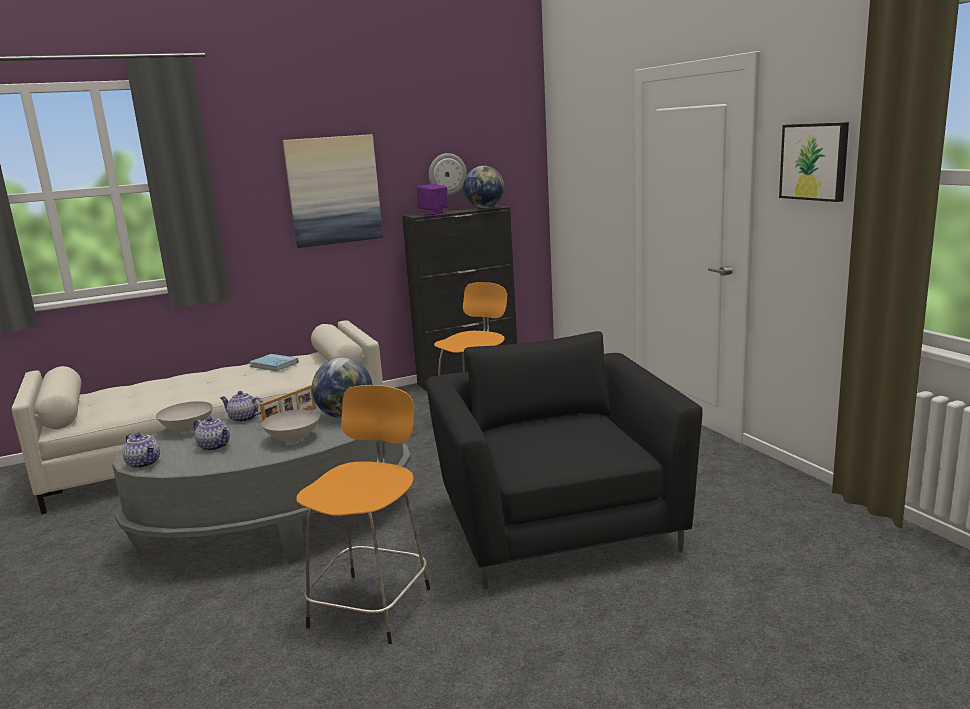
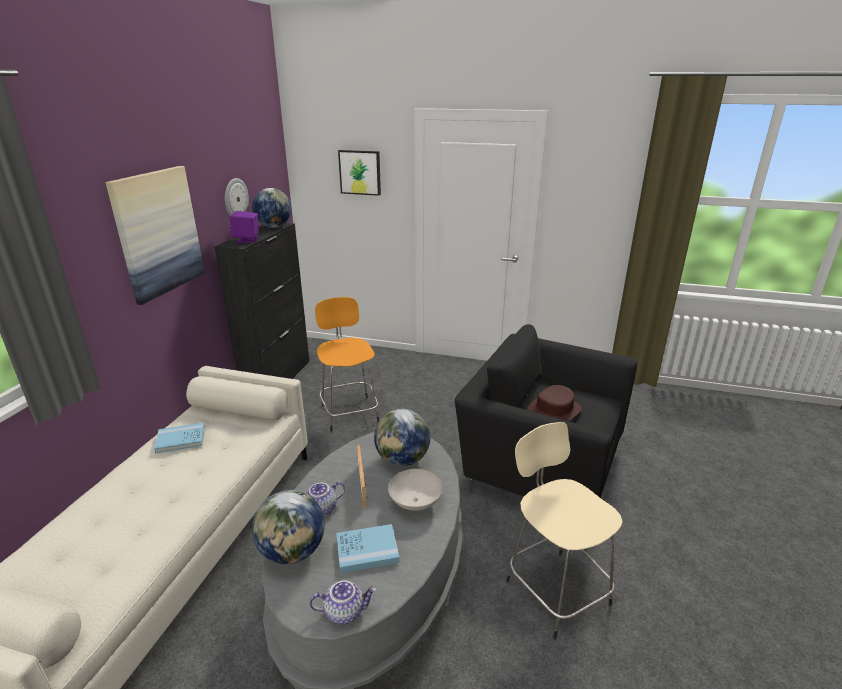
camera: 50 degrees left, 10 degrees up
(188, 429) = (293, 552): white bowl -> globe
(215, 446) = (367, 550): teapot -> blue book
(372, 604) = (555, 589): orange stool -> beige stool
(542, 437) = (554, 412): none -> brown hat
(815, 161) = (594, 187): picture -> picture (360, 172)

